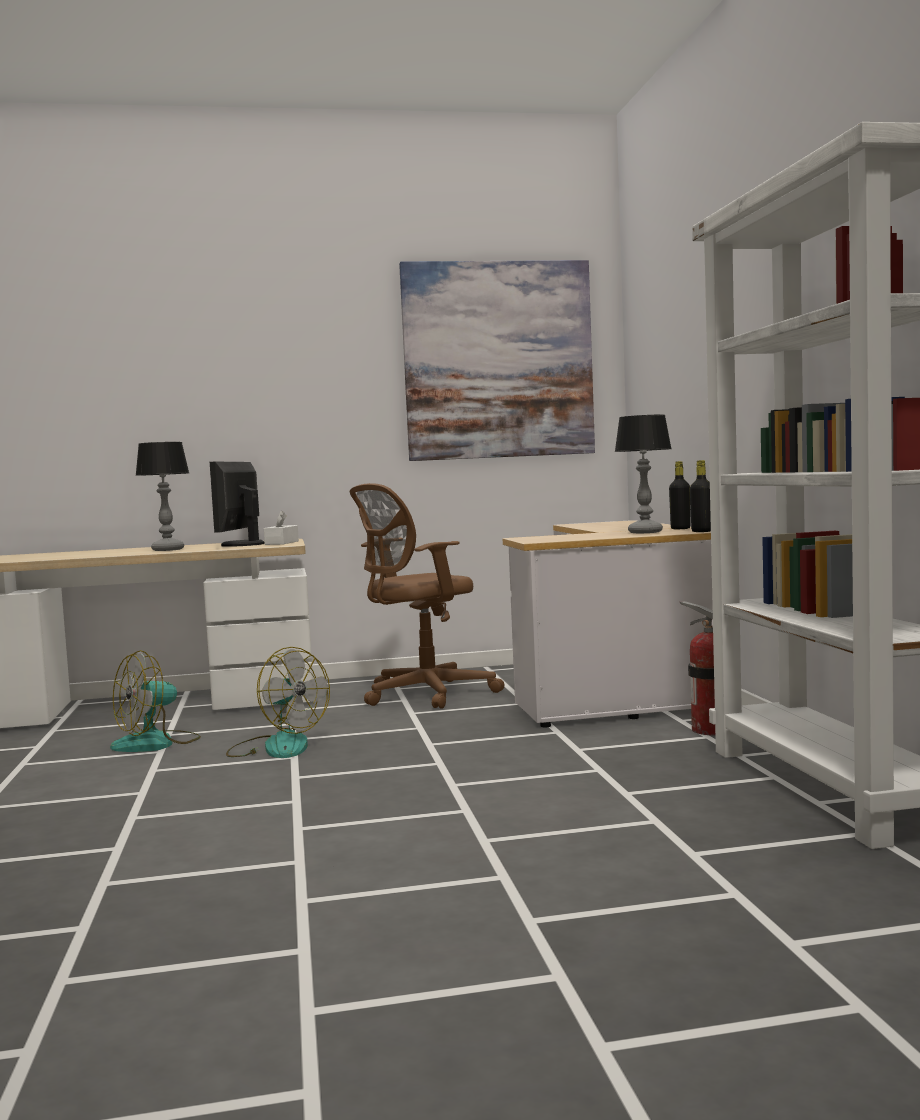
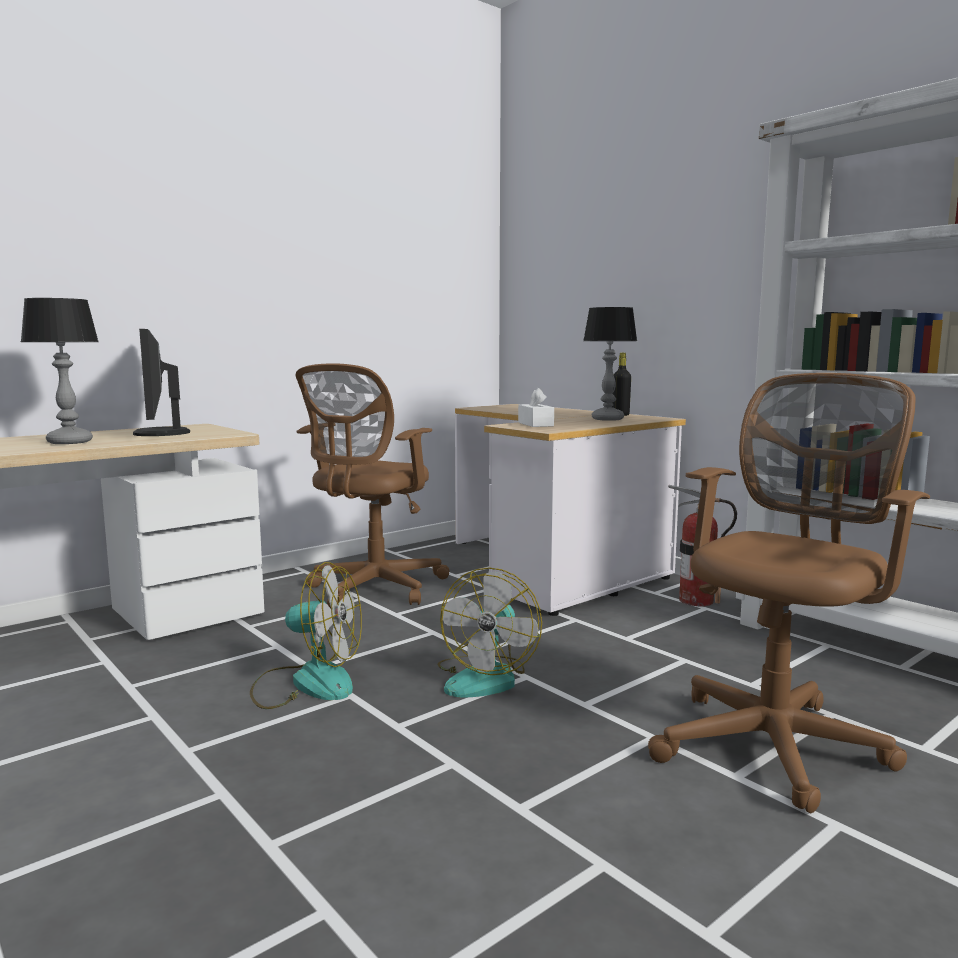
camera: 30 degrees left, 5 degrees up
(157, 743) = (131, 703): fan -> fan (486, 677)
(282, 543) = (212, 430): white tissue box -> white tissue box (535, 424)
(498, 360) = (400, 239): picture -> none
(561, 828) = (775, 742): none -> brown office chair
(702, 531) = (660, 419): black bottle -> none

